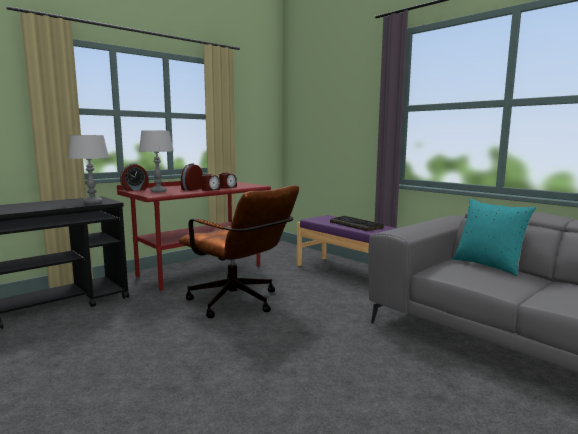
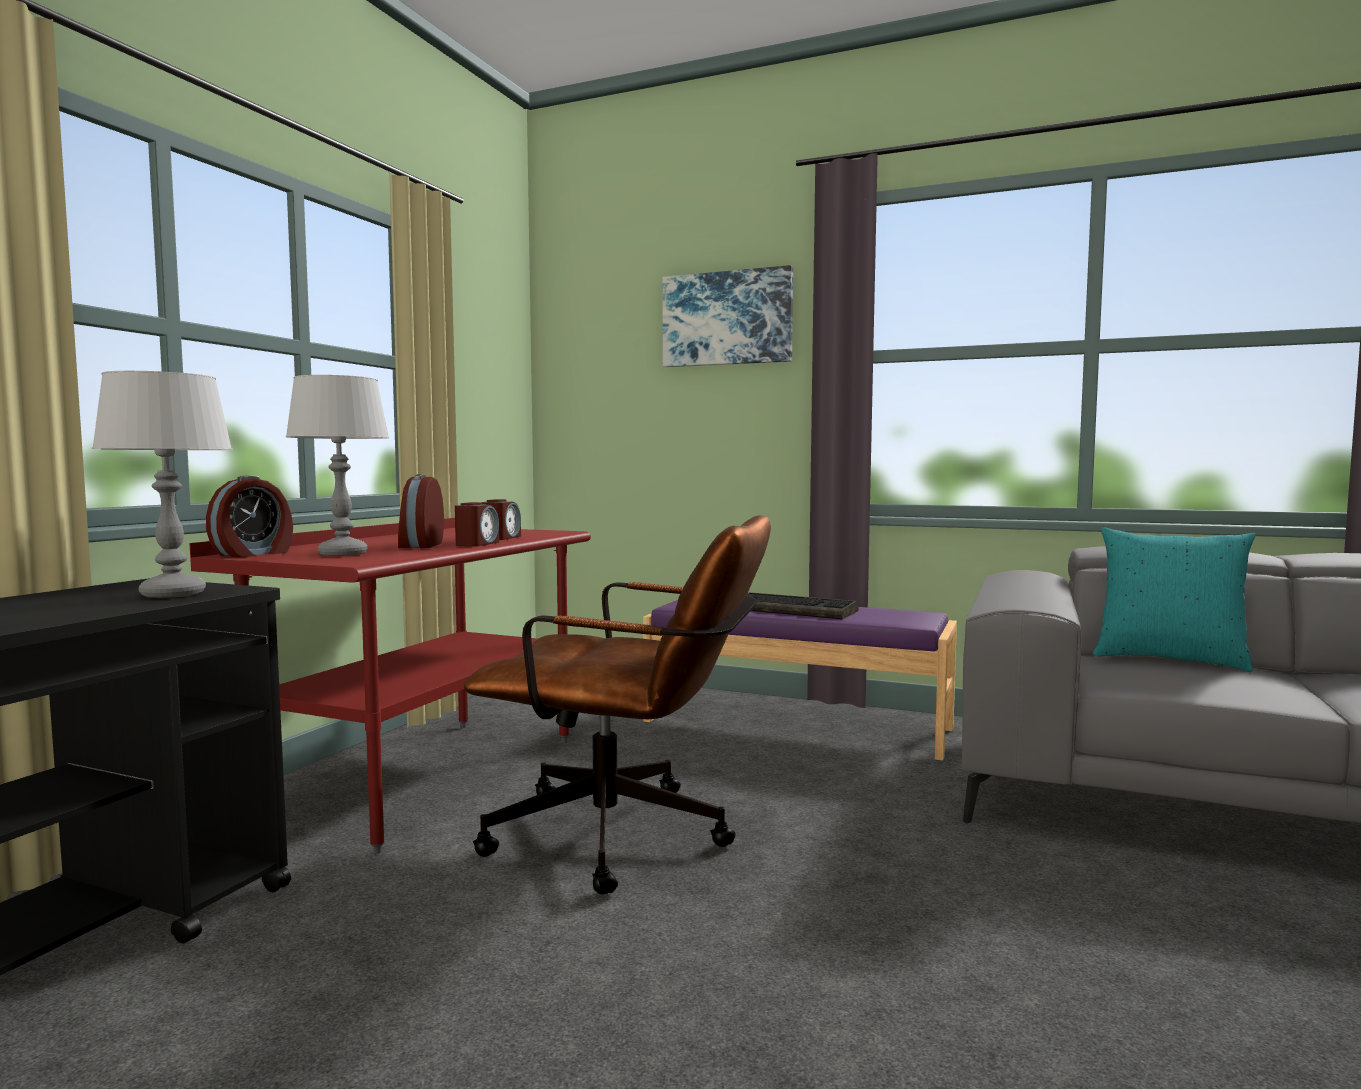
camera: 25 degrees left, 5 degrees down
(351, 91) = (727, 319): none -> picture

